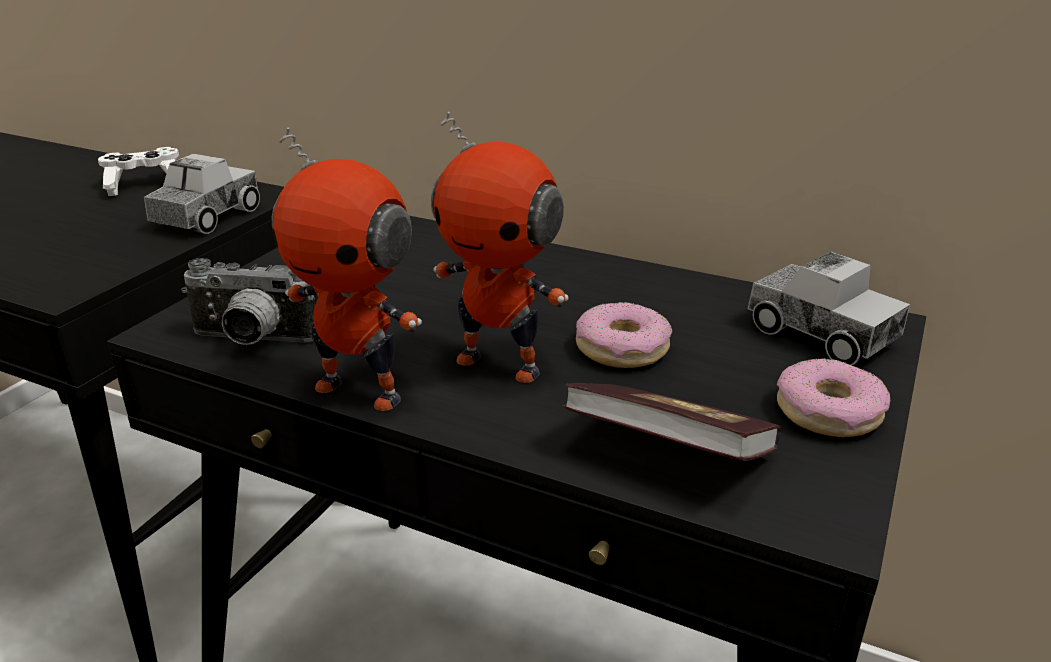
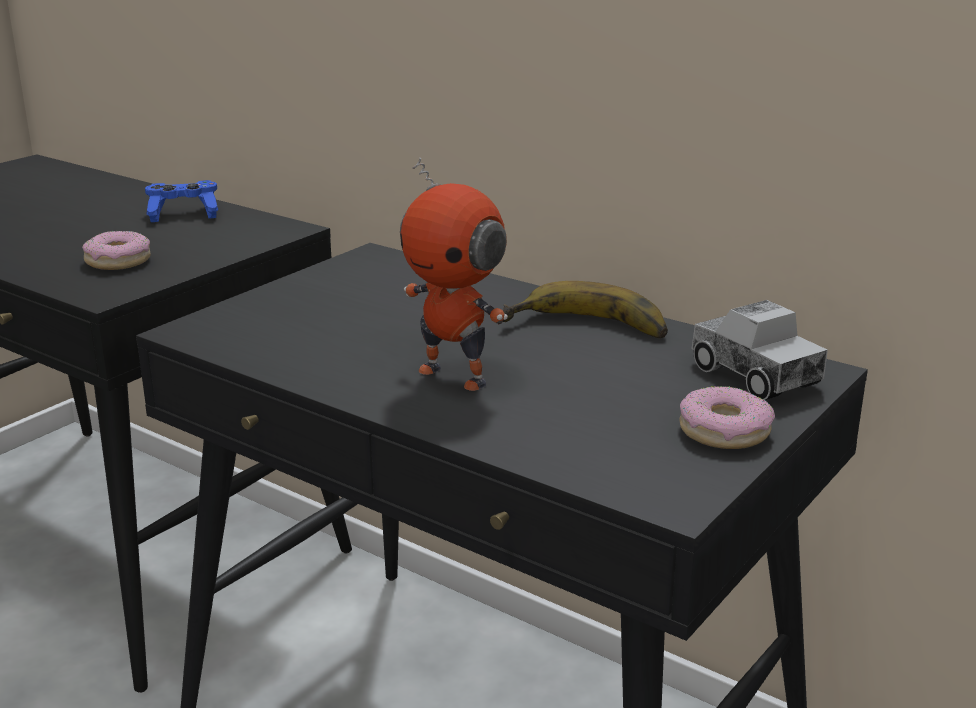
camera: 10 degrees right, 5 degrees down
(145, 184) = (183, 214): white game controller -> blue game controller
(207, 217) = (234, 245): toy truck -> none
(252, 341) = (252, 344): camera -> none
(361, 390) = (333, 385): toy robot -> none
(620, 292) = (586, 330): none -> banana
(622, 348) = (566, 372): donut -> donut (118, 261)
(668, 453) = (569, 447): book -> none

